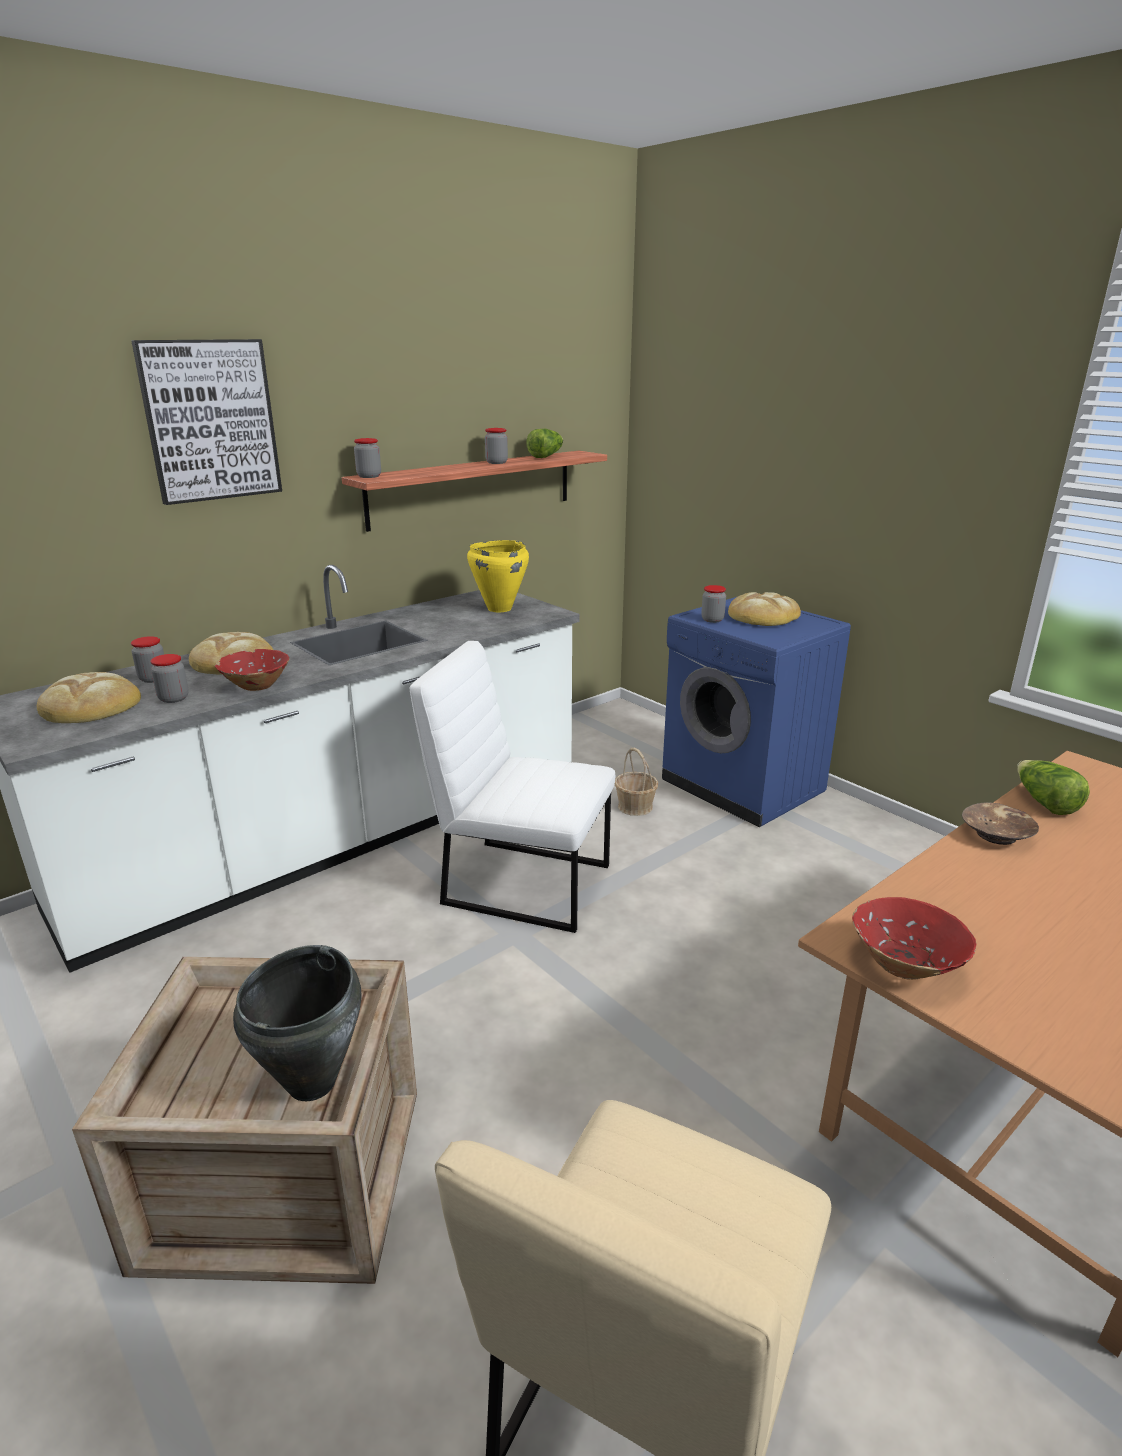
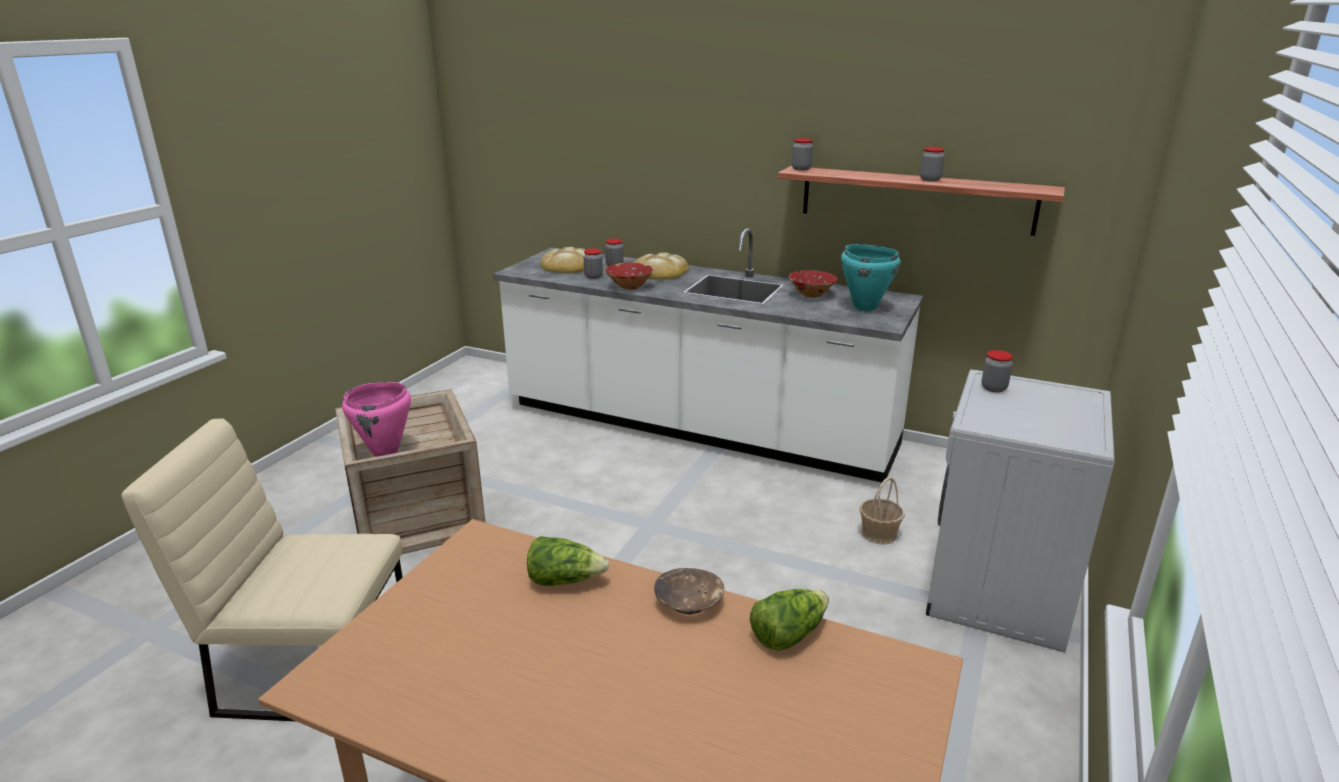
camera: 65 degrees right, 0 degrees up
(210, 421) = (702, 111): picture -> none
(313, 1082) = (385, 452): black cooking pot -> pink cooking pot
(499, 609) = (864, 307): yellow cooking pot -> turquoise cooking pot
(522, 882) = (713, 510): white chair -> none
(546, 456) = (998, 184): lettuce -> lettuce (565, 580)
(741, 786) = (995, 589): blue washing machine -> white washing machine
(763, 616) = (1049, 409): bread -> none
(904, 965) = (457, 561): red bowl -> red bowl (811, 295)

